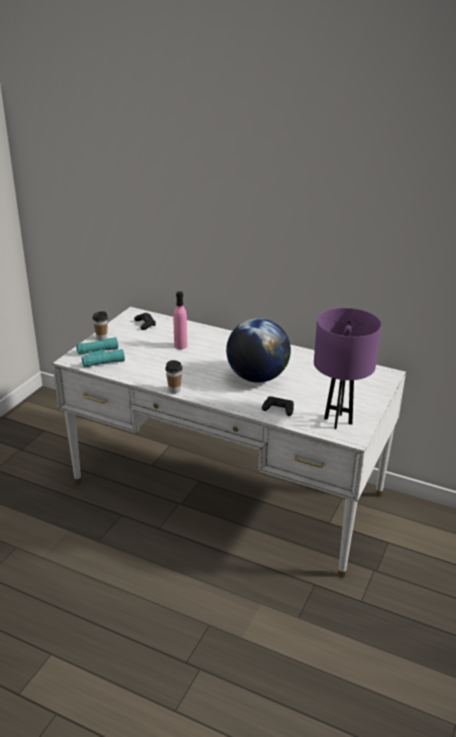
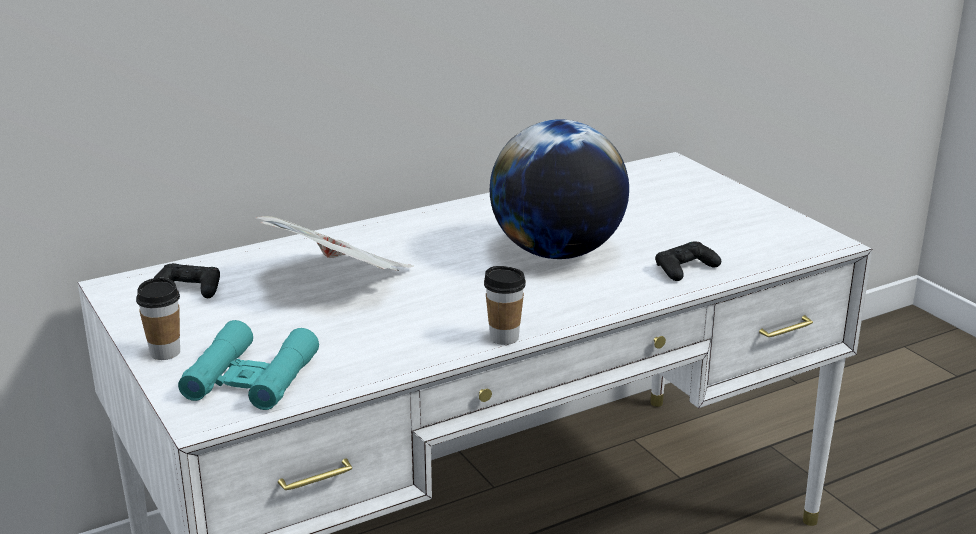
camera: 55 degrees left, 5 degrees down
(180, 346) = (339, 281): pink bottle -> newspaper
(337, 421) = (769, 238): purple table lamp -> none

